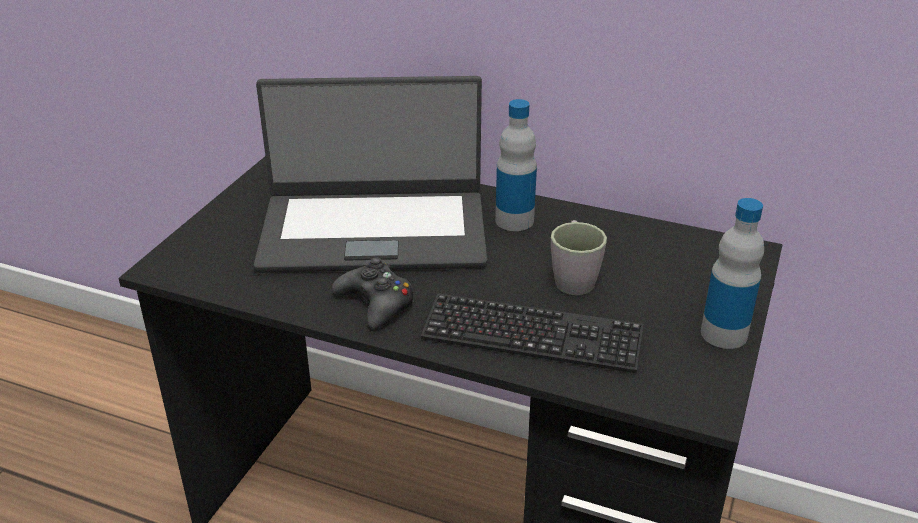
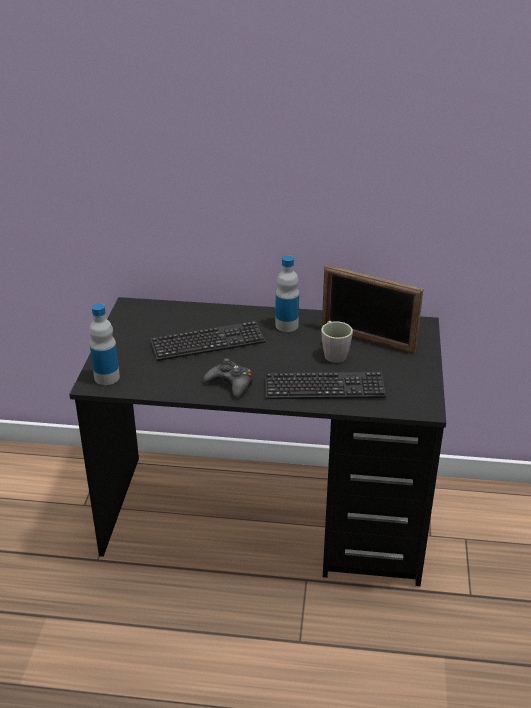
camera: 15 degrees left, 0 degrees up
(374, 230) = (207, 343): laptop -> keyboard
(642, 264) = (367, 340): none -> picture frame
(724, 334) = (423, 370): bottle -> bottle (107, 377)

